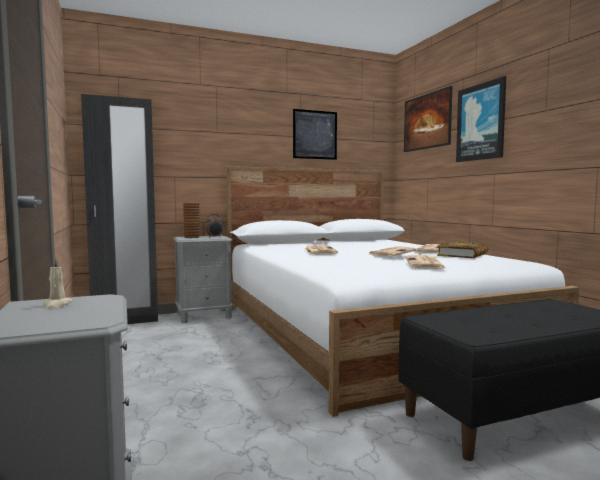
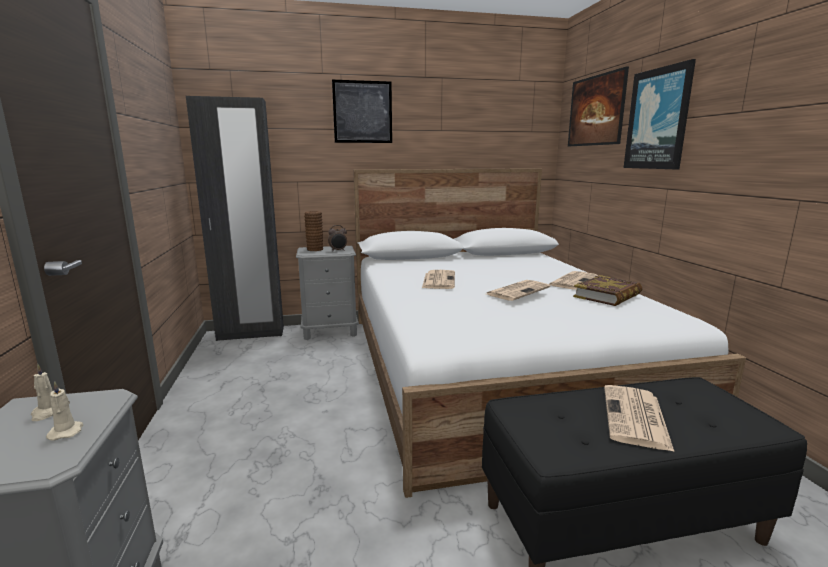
camera: 10 degrees right, 10 degrees up
(90, 310) = (66, 431): none -> beige candle
(315, 135) = (459, 127): picture -> picture (362, 112)
(425, 263) = (544, 318): newspaper -> newspaper (636, 418)

